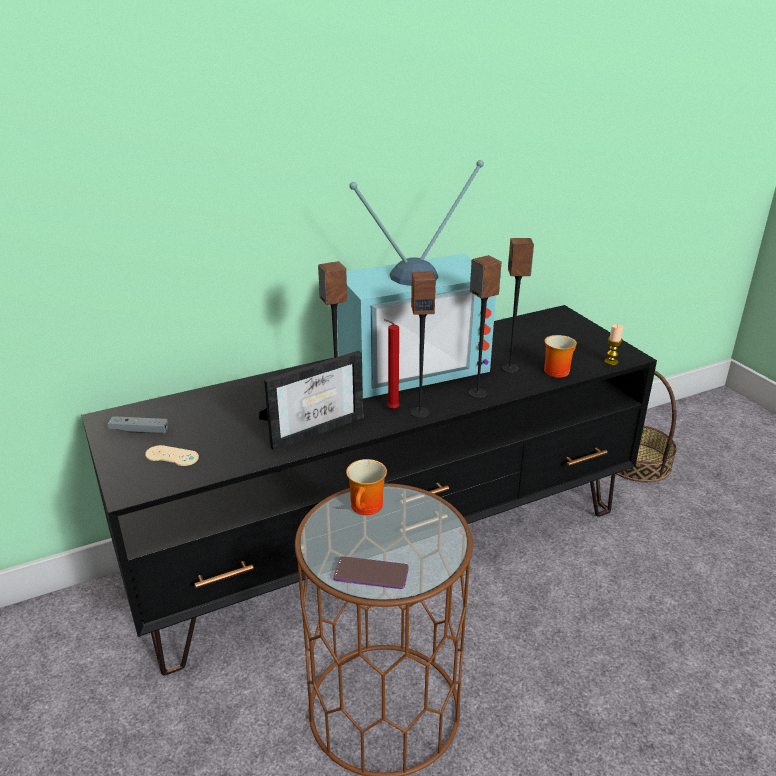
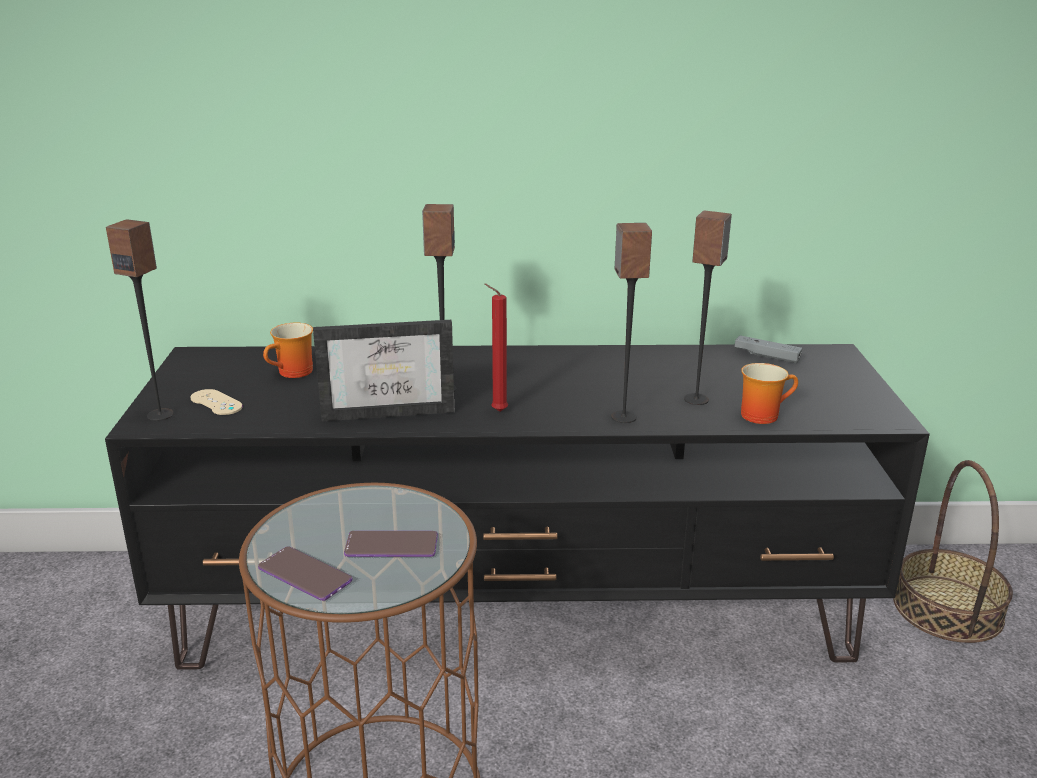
camera: 25 degrees right, 5 degrees down
(139, 431) = (210, 372): grey game controller -> grey game controller (766, 356)
(368, 508) = (372, 508): mug -> mug (294, 373)
(408, 532) = (391, 546): none -> phone
(413, 365) = (573, 371): television -> none
(420, 412) = (528, 422): speaker -> speaker (160, 414)
(611, 362) = (853, 421): candle -> none

